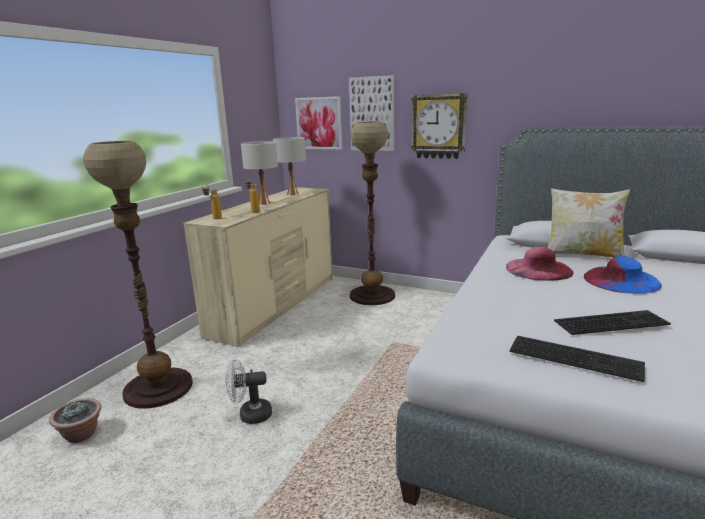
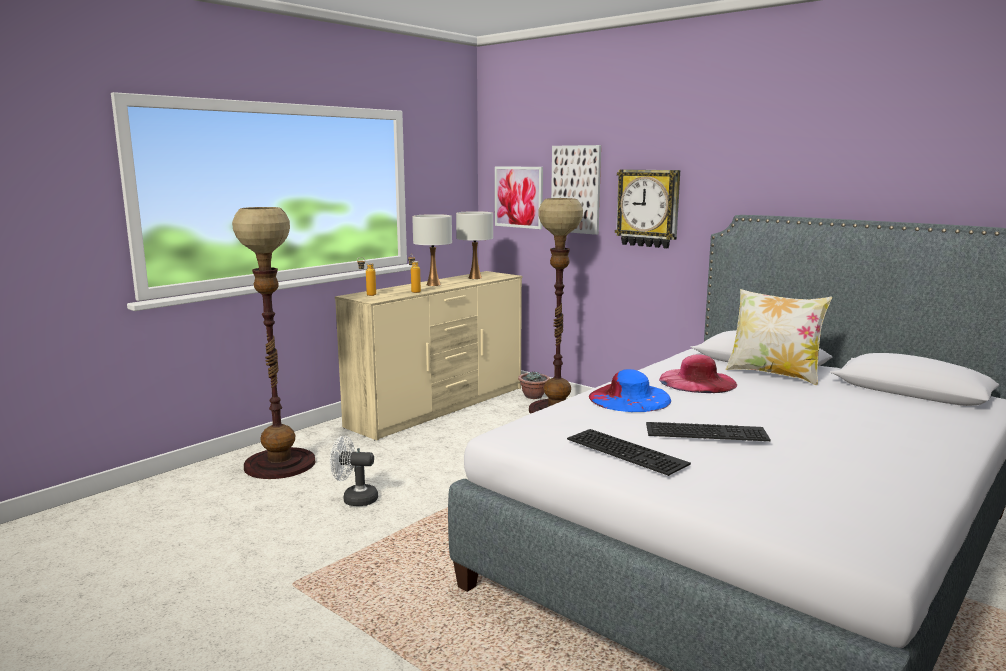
camera: 15 degrees right, 5 degrees down
(81, 435) = (196, 489): potted plant -> potted plant (534, 396)
(621, 280) = (780, 401): blue hat -> blue hat (629, 398)

